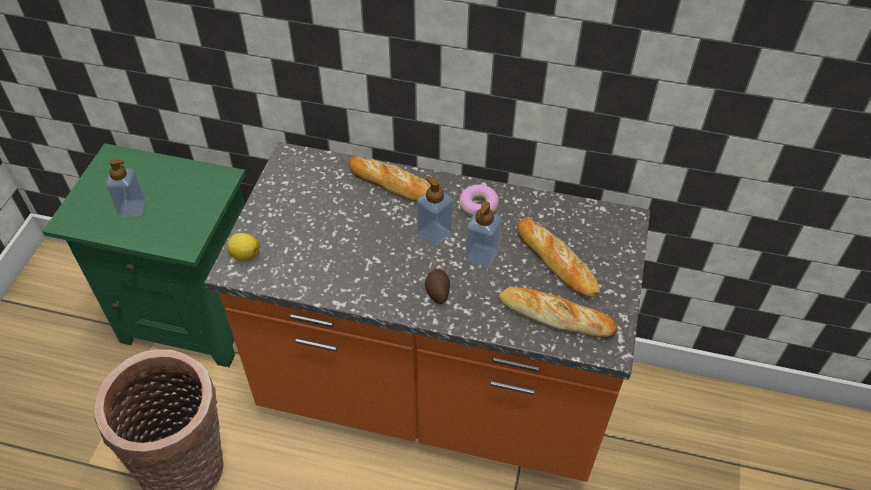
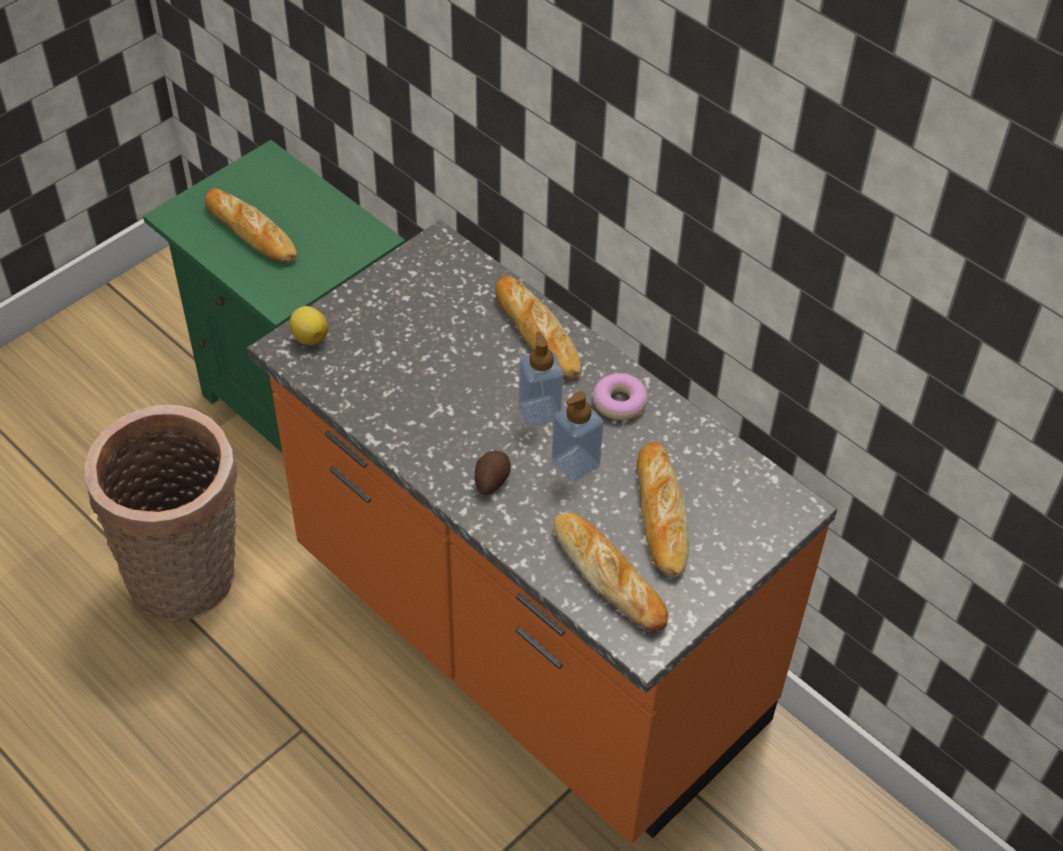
camera: 30 degrees right, 0 degrees up
(132, 208) = (251, 231): soap dispenser -> bread

